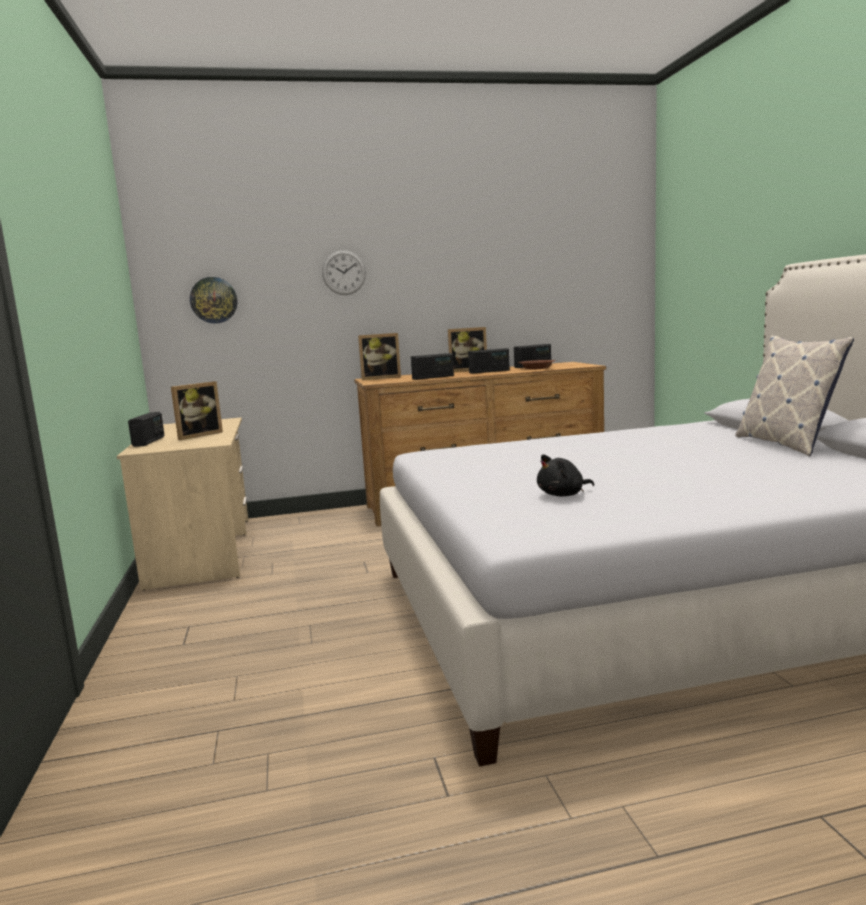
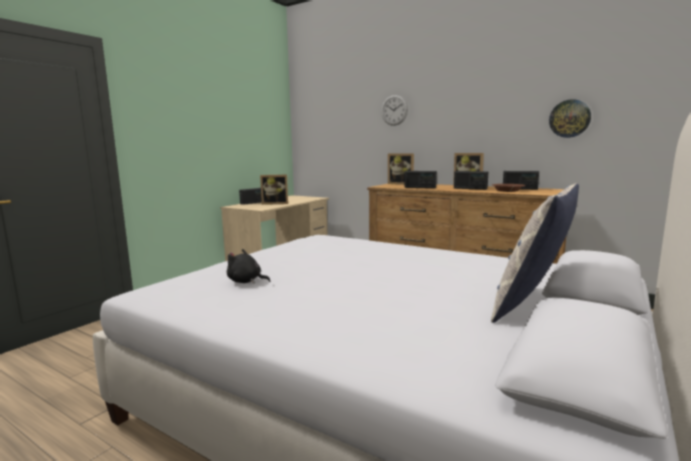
camera: 45 degrees right, 0 degrees up
(213, 300) = (324, 127): wall clock -> wall clock (569, 118)

